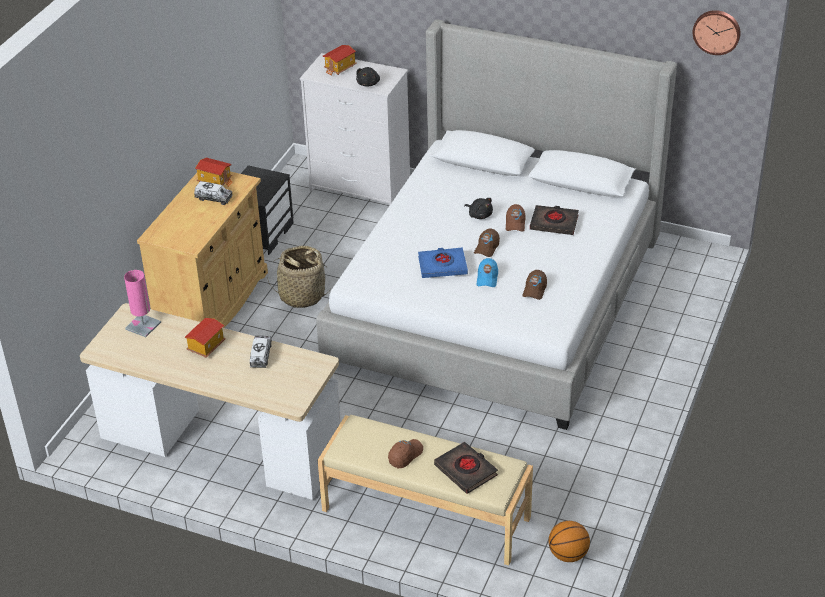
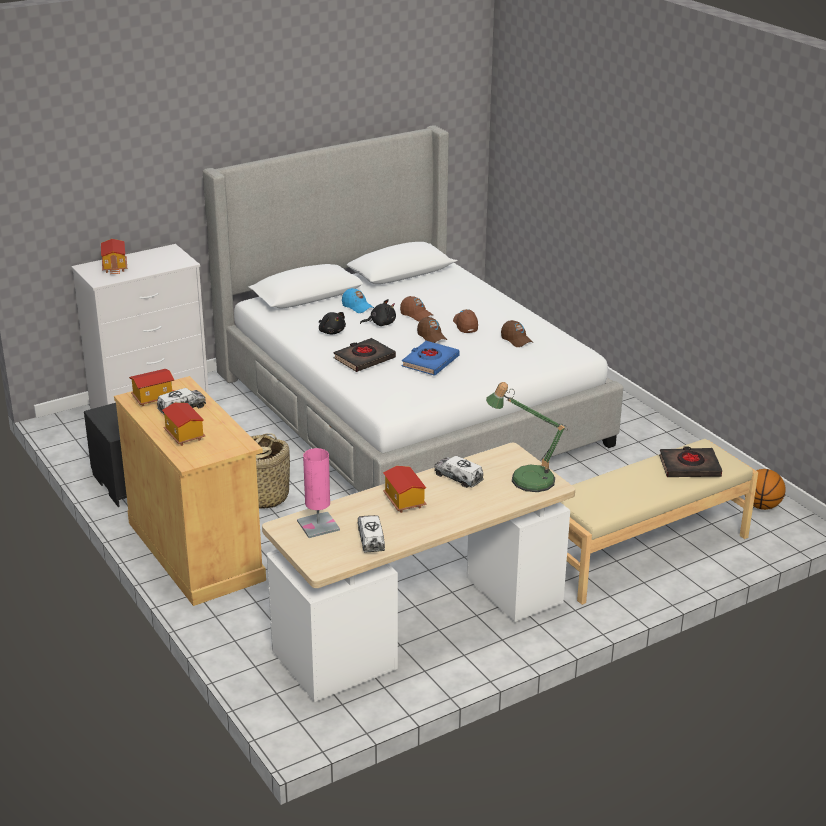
camera: 55 degrees left, 10 degrees down
(146, 355) = (371, 539): none -> toy truck
(180, 217) = (183, 436): none -> toy house
(292, 386) = (526, 477): none -> table lamp
(368, 83) = (165, 264): black plush toy -> black plush toy (331, 332)
(405, 455) = (638, 487): brown cap -> brown cap (465, 325)
(487, 278) = (472, 352): blue cap -> blue cap (357, 307)
(554, 223) = (440, 301): black book -> black book (364, 359)
(717, 31) = (460, 82): wall clock -> none

